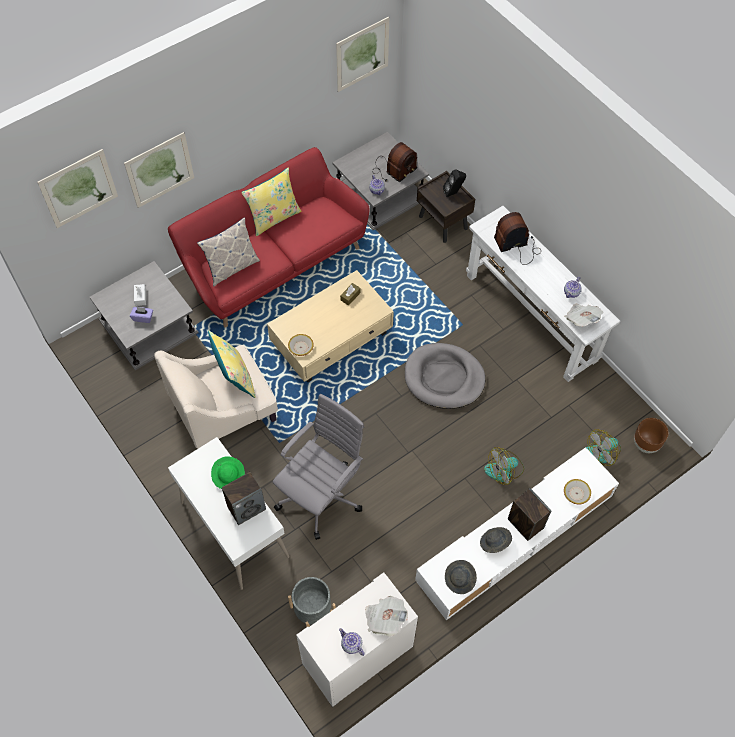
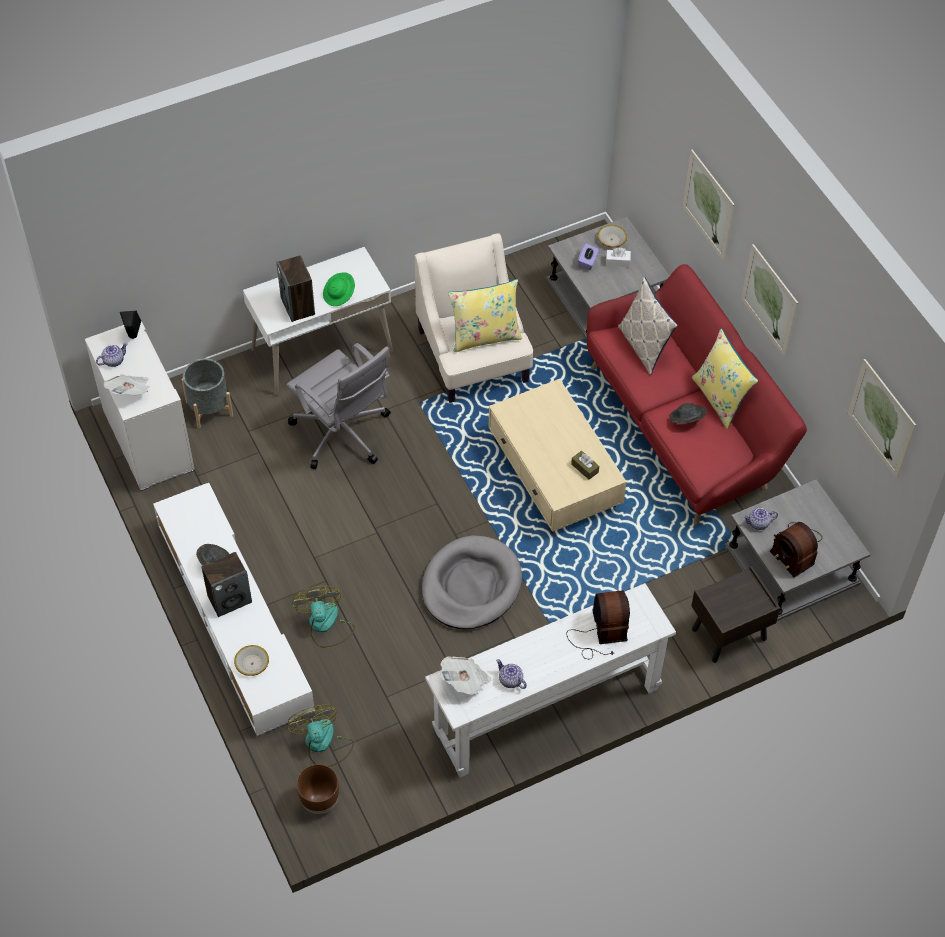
camera: 100 degrees right, 5 degrees down
(78, 188) = (662, 113): picture -> picture (769, 300)
(300, 347) = (517, 407): bowl -> bowl (611, 239)
(453, 193) = (738, 610): black speaker -> black speaker (133, 337)
(460, 579) = (183, 520): grey hat -> grey hat (686, 420)

